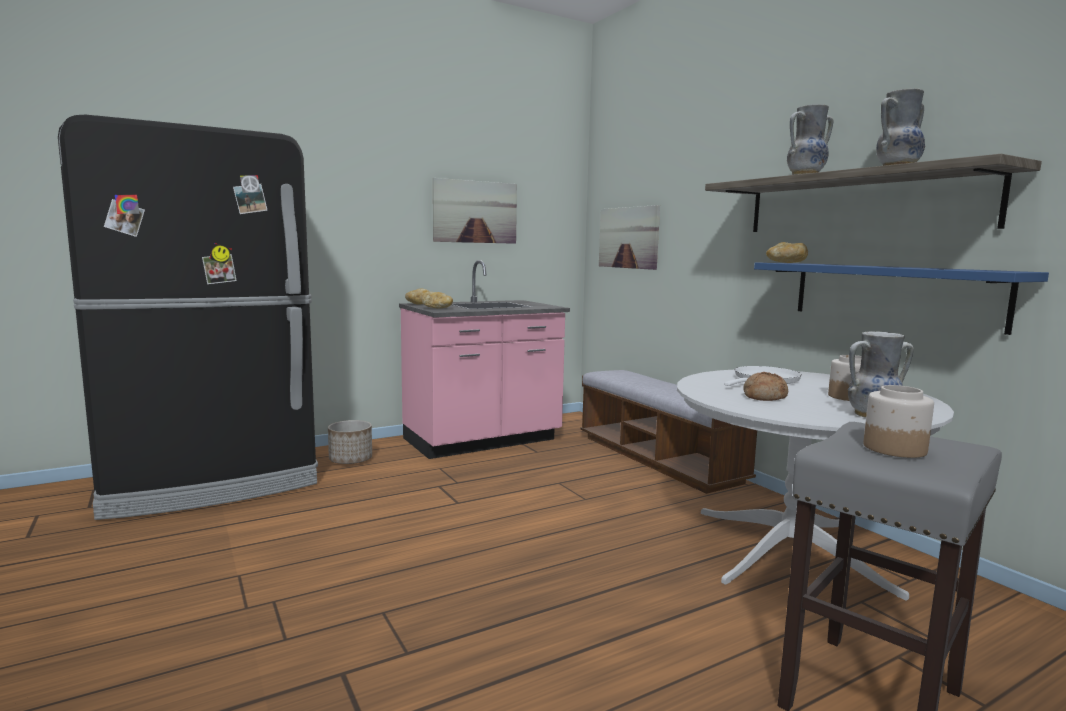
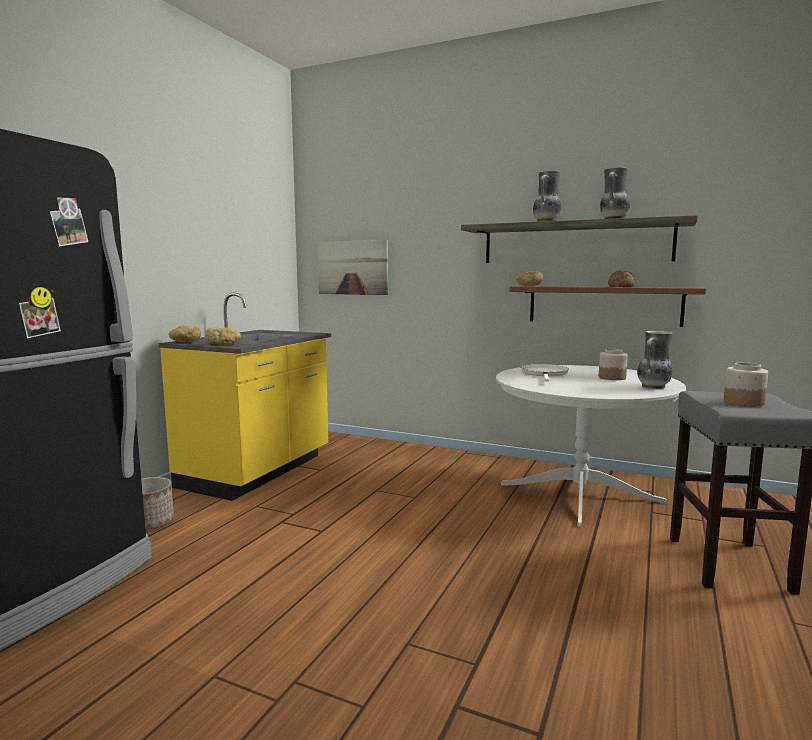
camera: 35 degrees left, 0 degrees up
(475, 212) = (215, 243): picture -> none
(482, 441) = (258, 471): pink counter -> yellow counter
(658, 459) = (418, 453): bench -> none
(764, 397) = (577, 385): bread -> bread (620, 286)
(892, 294) = (603, 305): blue shelf -> brown shelf

